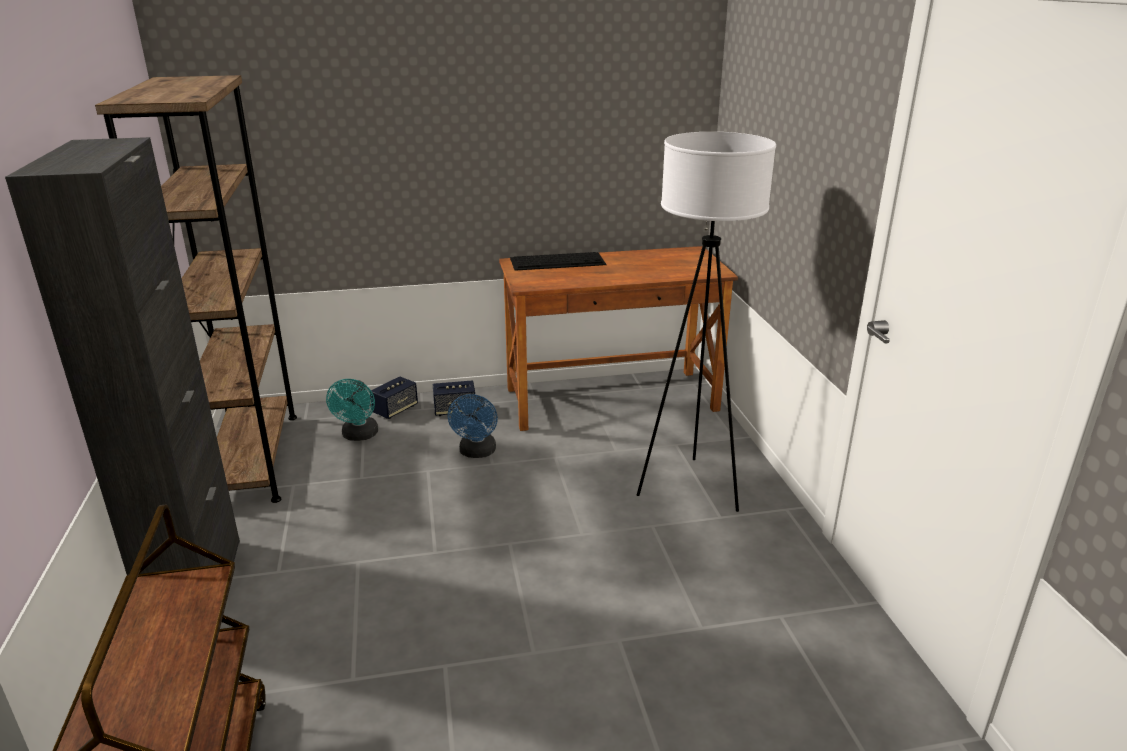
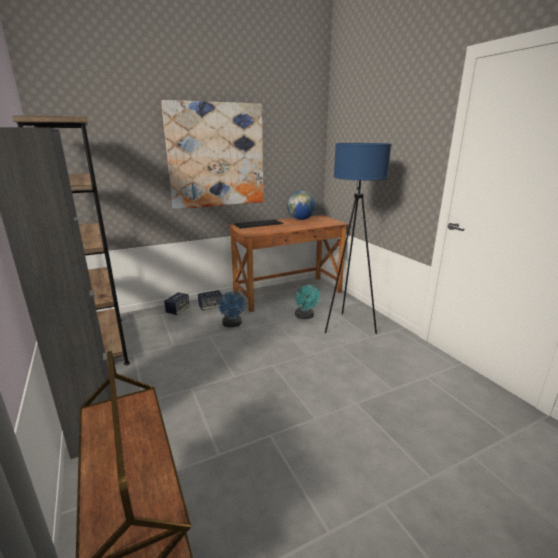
camera: 15 degrees left, 5 degrees down
(359, 436) = (162, 325): turquoise fan -> turquoise fan (305, 317)
(480, 128) = (216, 156): none -> picture
(649, 256) = (301, 219): none -> globe
(690, 488) = (348, 326): white floor lamp -> blue floor lamp

